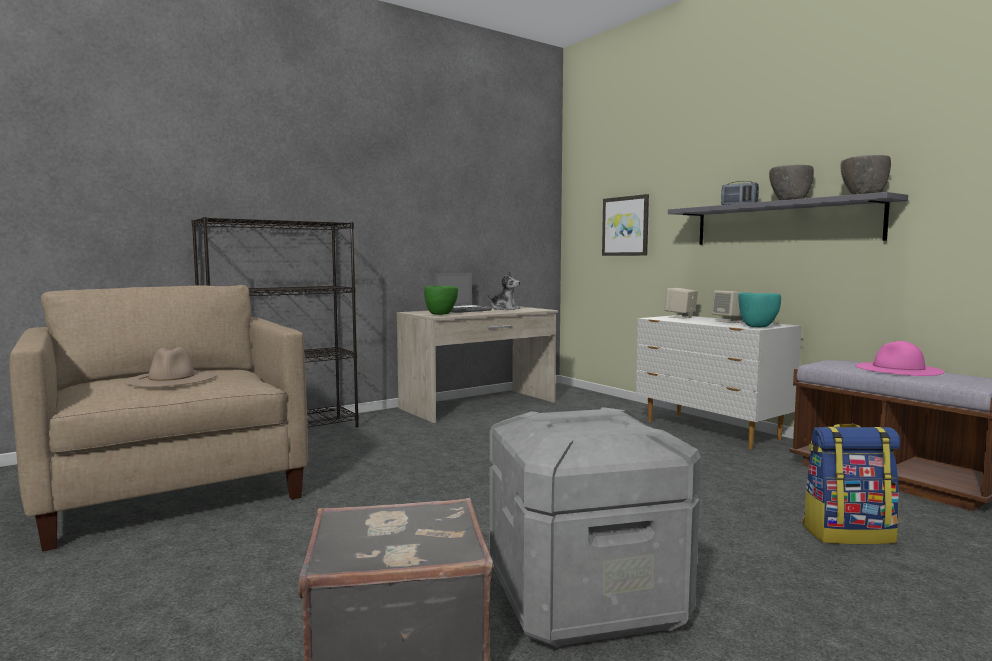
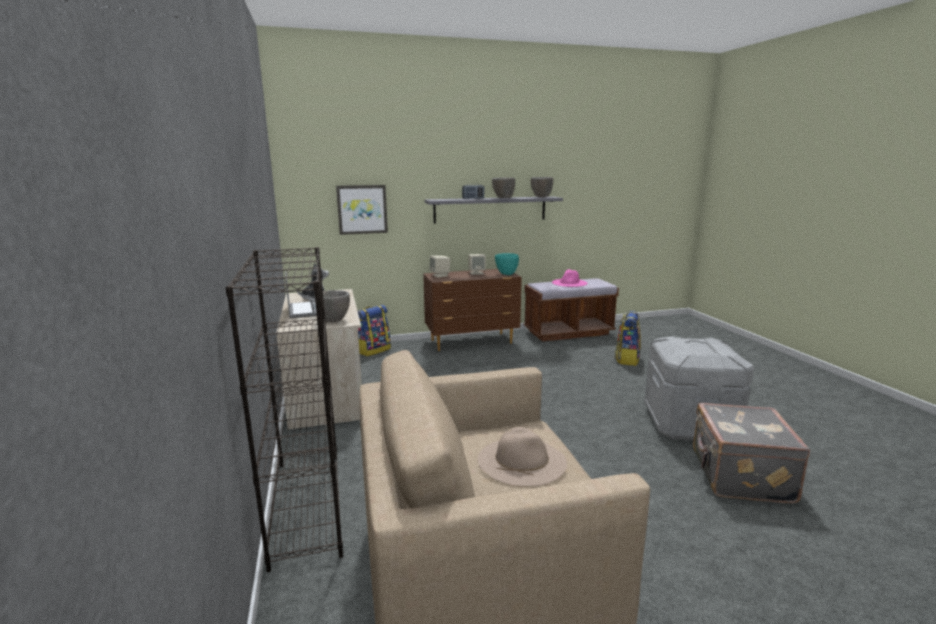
camera: 70 degrees left, 10 degrees up
(441, 314) = (334, 320): green bowl -> grey bowl
(604, 401) = (374, 350): none -> backpack
(711, 431) = (472, 342): white dresser -> brown dresser

